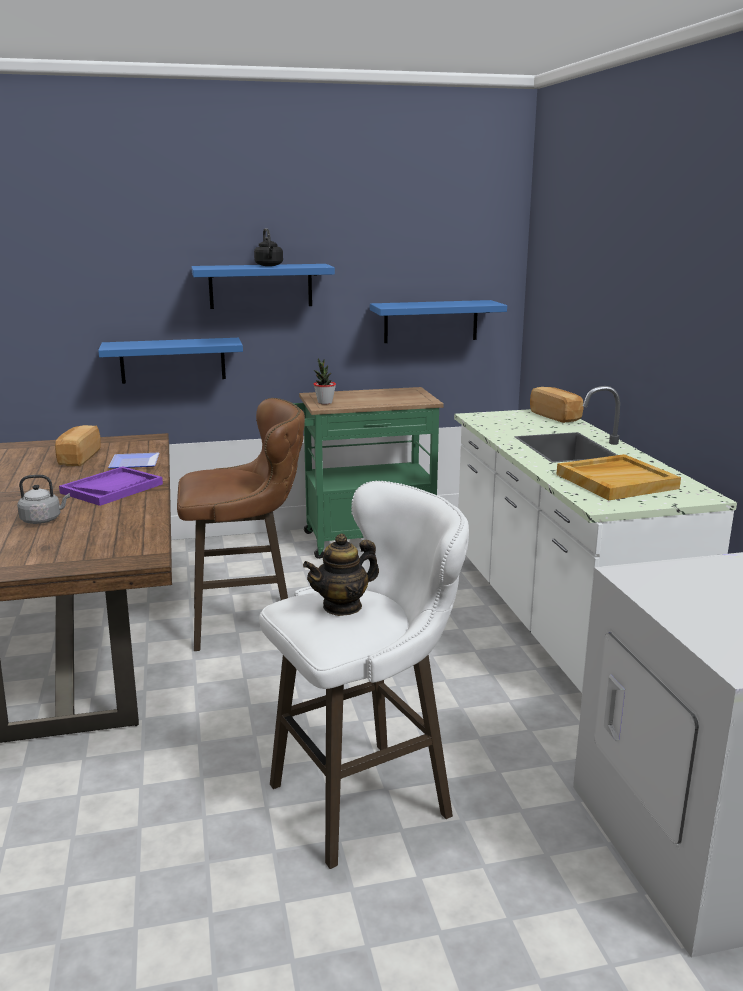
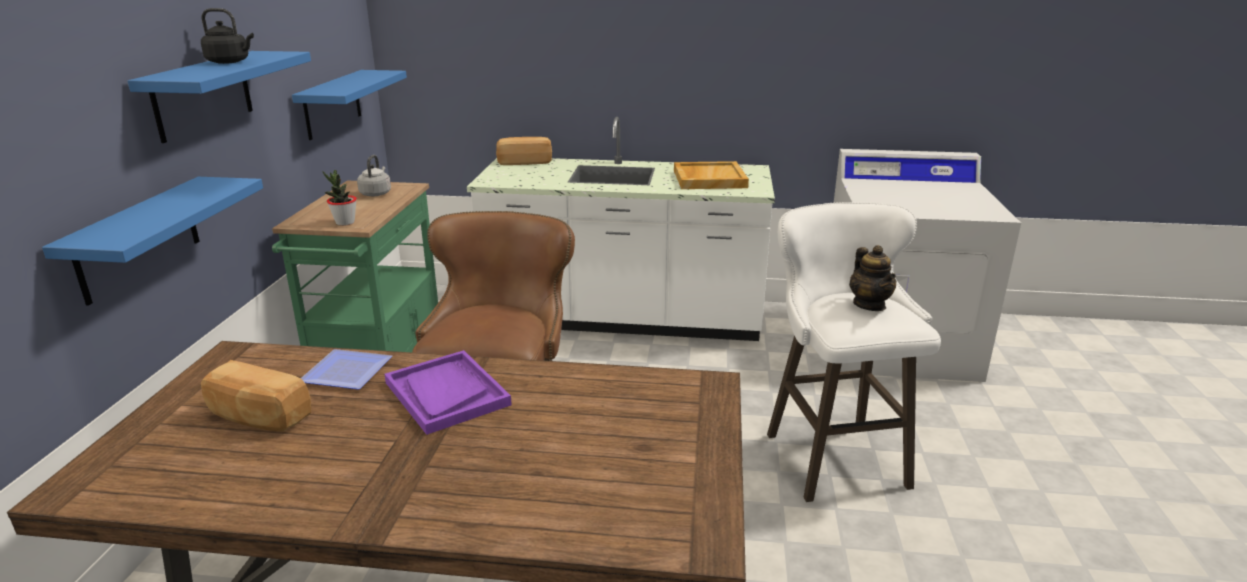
camera: 70 degrees left, 5 degrees up
(43, 520) = (536, 448): grey kettle -> grey kettle (376, 193)

